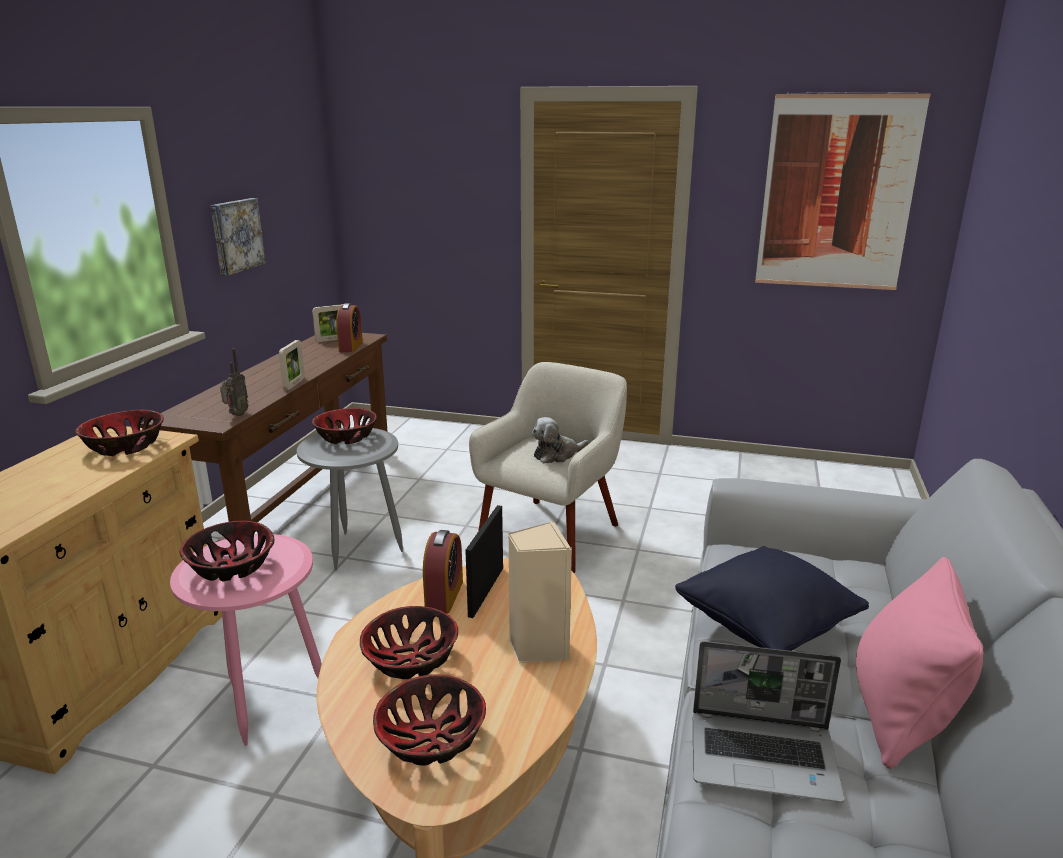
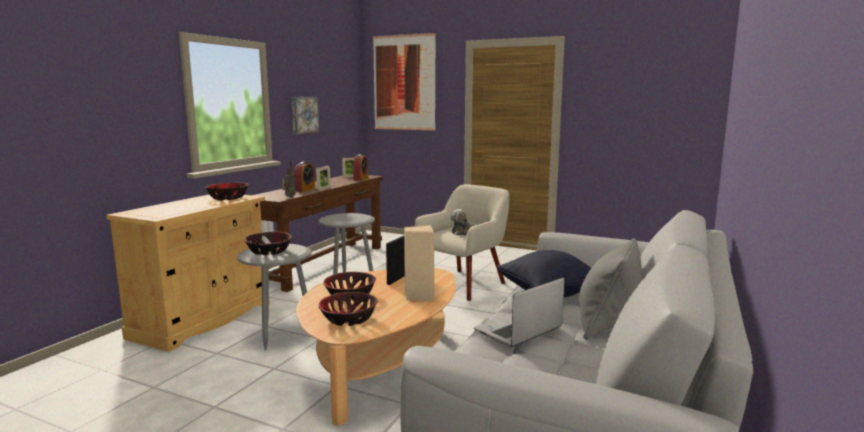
camera: 10 degrees right, 10 degrees down
(264, 701) = (280, 336): pink side table -> grey side table
(345, 437) = (346, 216): bowl -> none
(444, 595) = (377, 277): alarm clock -> alarm clock (305, 190)
(764, 756) = (518, 330): laptop -> laptop turned 120 degrees clockwise
(836, 193) = (648, 94): picture -> picture (404, 82)
(901, 715) = (606, 325): pink pillow -> grey pillow

